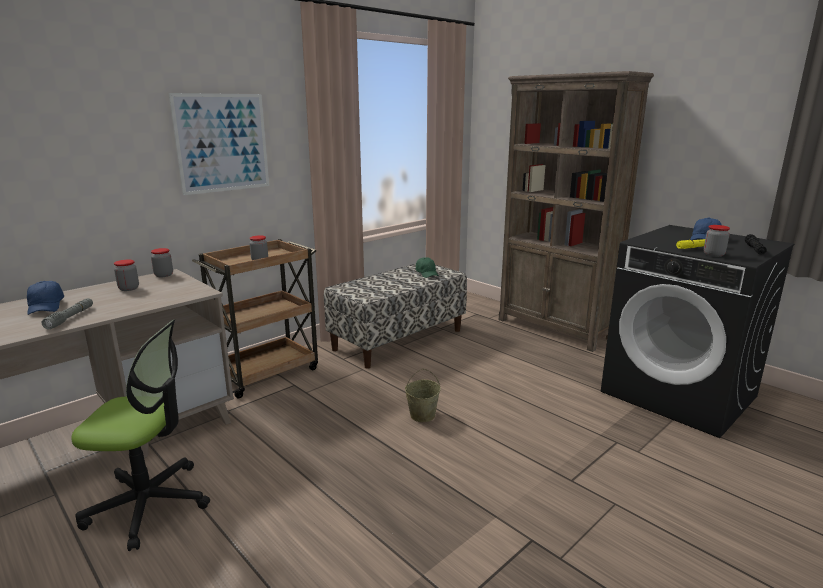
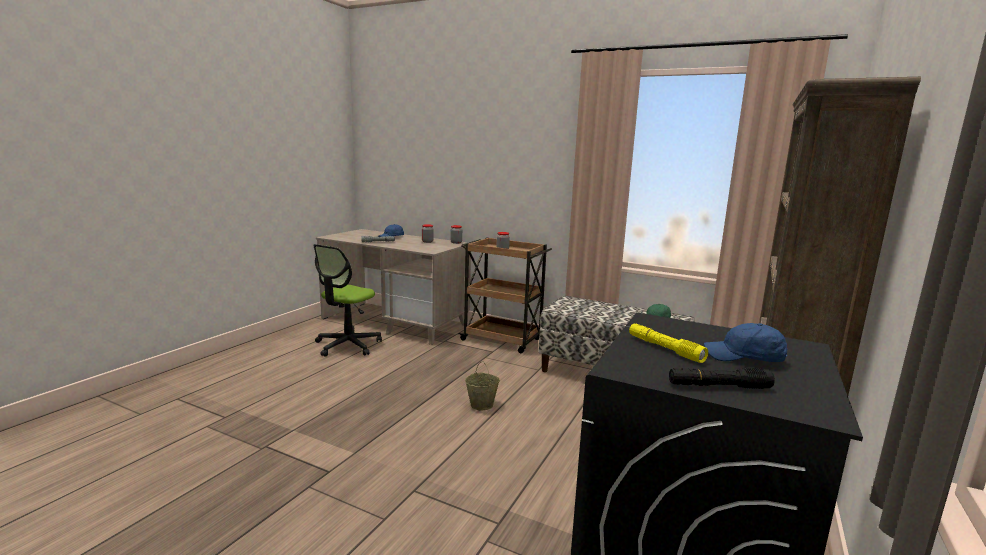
camera: 70 degrees right, 5 degrees down
(149, 504) = (347, 345): office chair -> office chair turned 45 degrees clockwise
(222, 143) = (515, 163): picture -> none
(713, 255) = (629, 353): jar -> none

